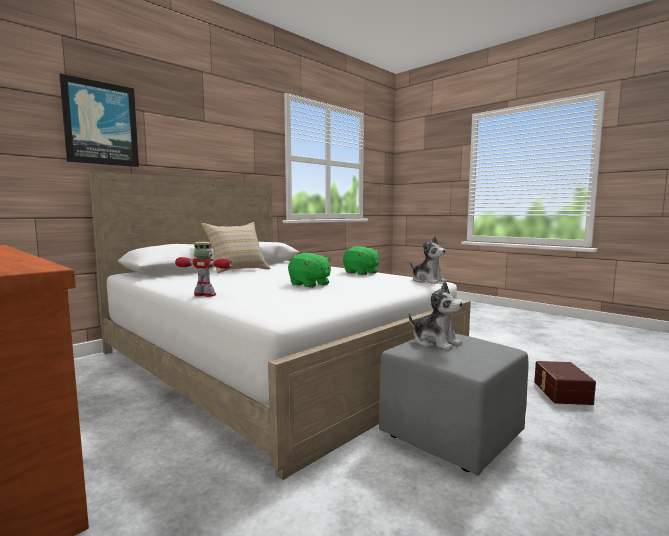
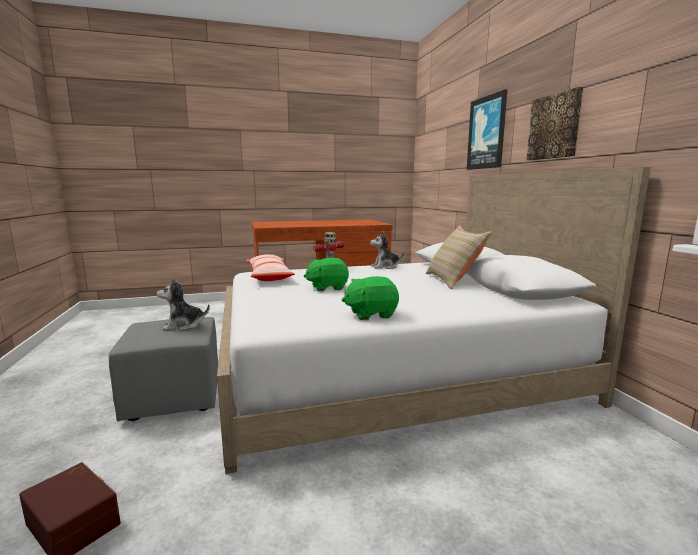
camera: 120 degrees right, 5 degrees up
(198, 144) = (554, 127): none -> picture
(288, 304) = (269, 276): none -> pillow
(428, 281) = (264, 327): plush toy -> plush toy (385, 266)

